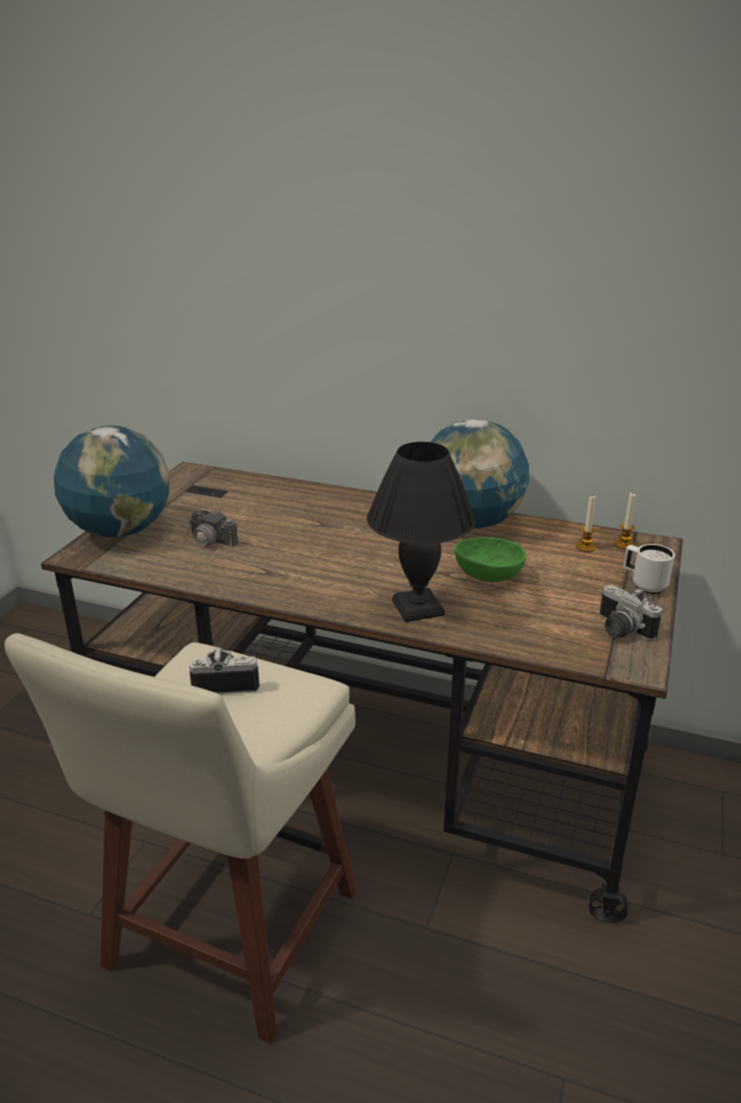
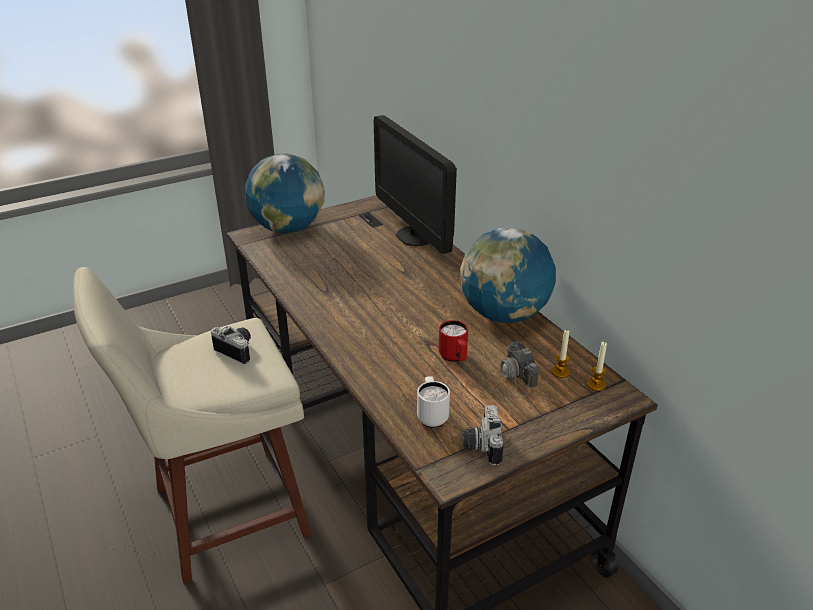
camera: 40 degrees right, 5 degrees up
(213, 543) = (324, 257): camera -> camera (516, 377)
(280, 490) = (415, 236): none -> monitor
(419, 607) = (375, 357): black table lamp -> none
(488, 575) = (454, 358): green bowl -> red mug
(643, 585) = (556, 423): white mug -> white mug (431, 415)

